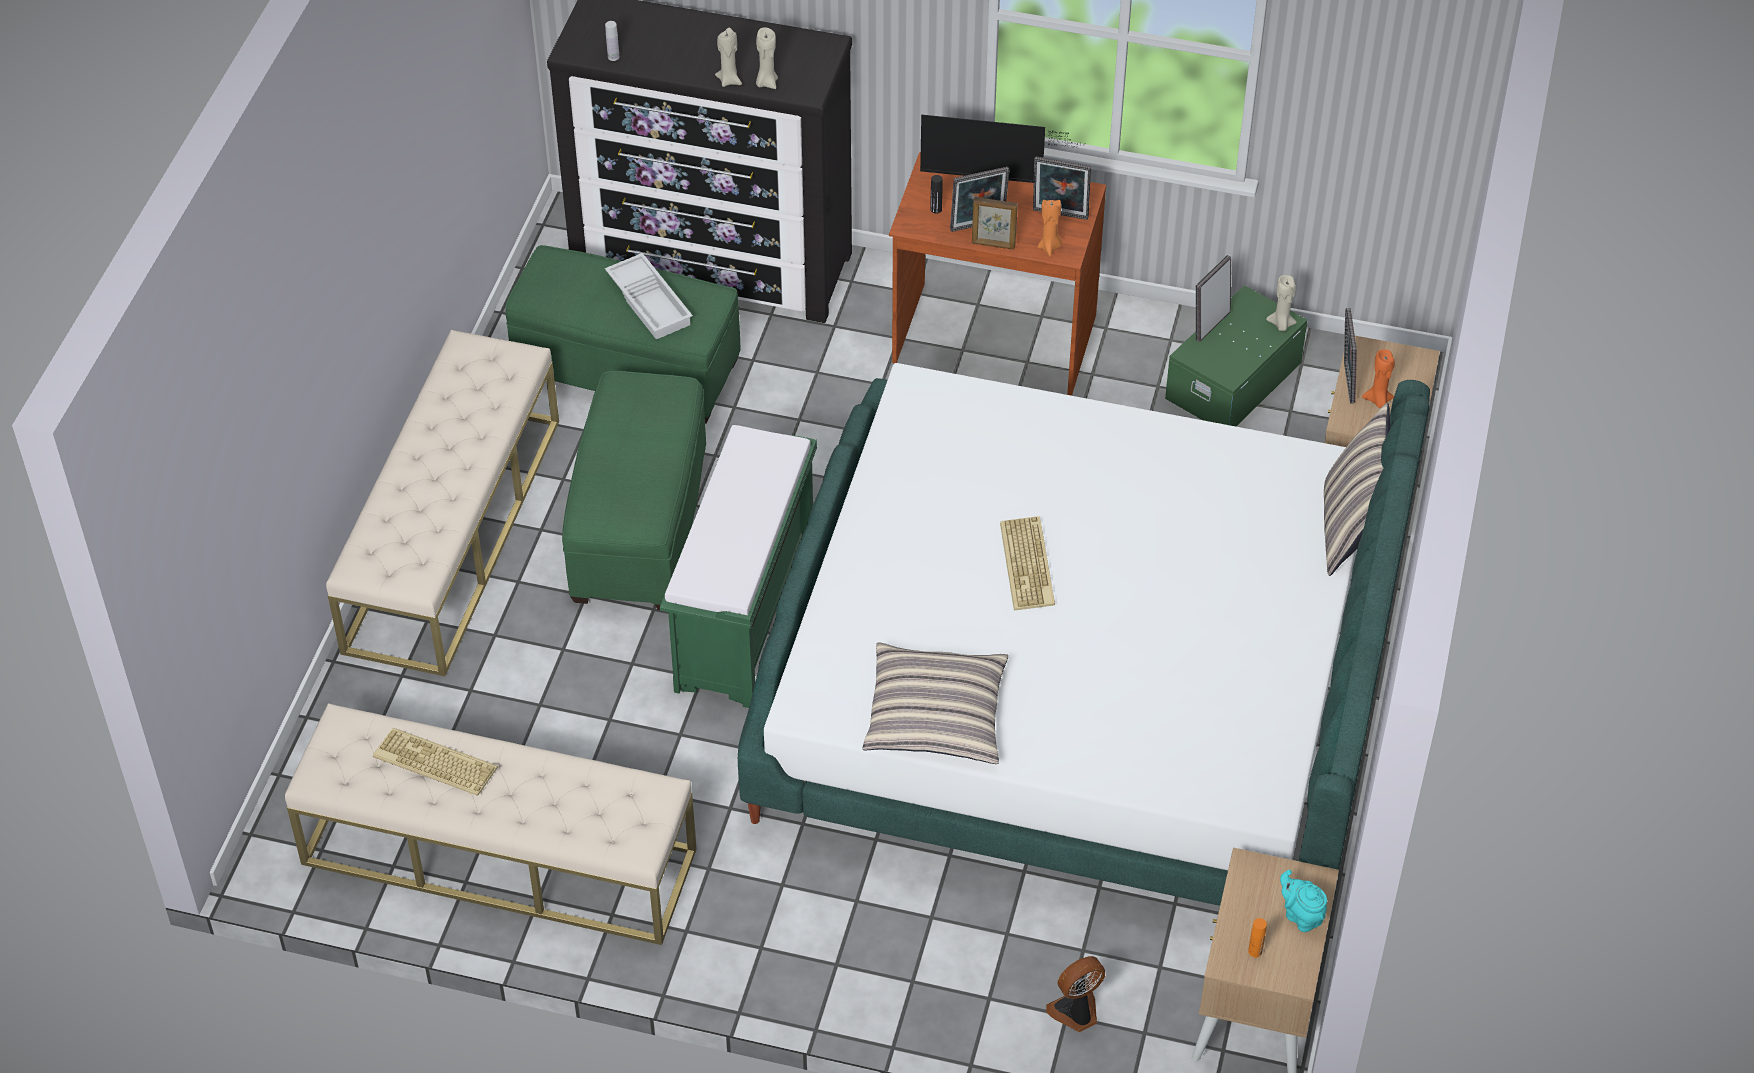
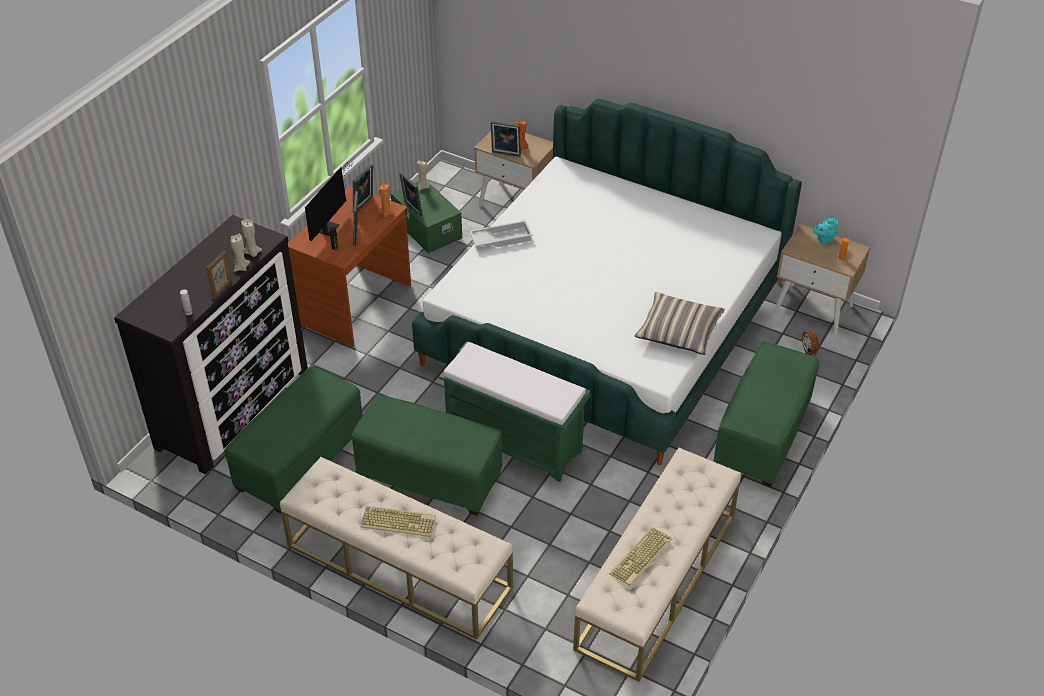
camera: 75 degrees left, 5 degrees down
(651, 302) = (306, 402): white tray -> white tray (501, 238)
(869, 965) = (762, 435): none -> green ottoman
(993, 245) = (374, 232): picture frame -> picture frame (222, 288)
(1029, 565) = (588, 279): keyboard -> keyboard (399, 521)
(1350, 529) = (601, 173): pillow -> none

